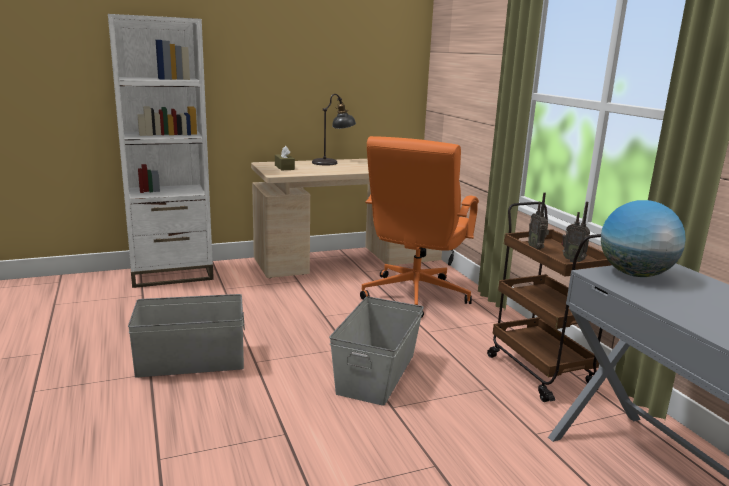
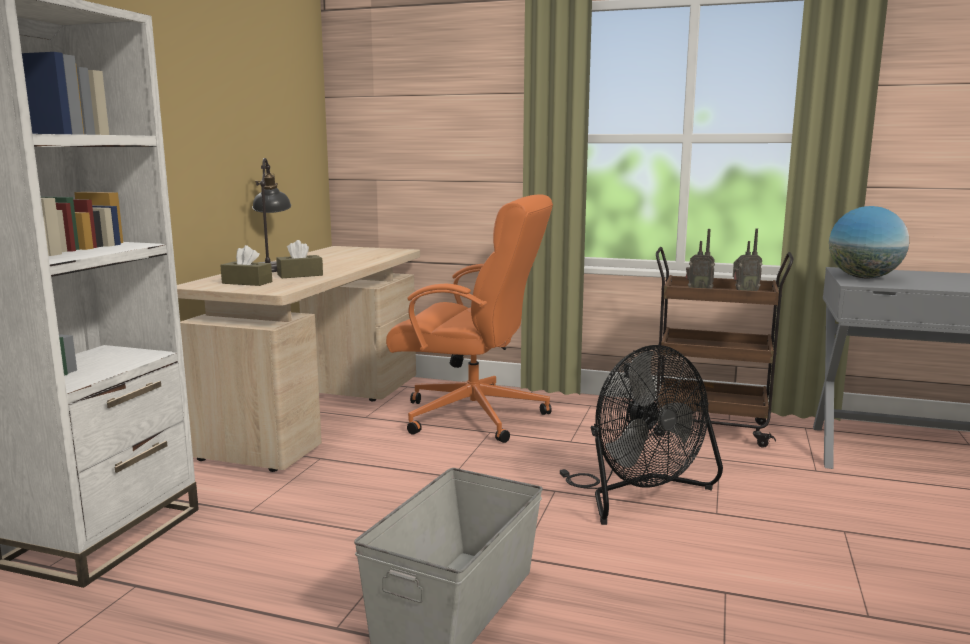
camera: 50 degrees left, 5 degrees down
(320, 169) = (300, 275): none -> brown tissue box
(377, 373) = (634, 495): grey storage box -> black fan
(415, 294) = (473, 415): orange office chair -> orange office chair turned 45 degrees counterclockwise

